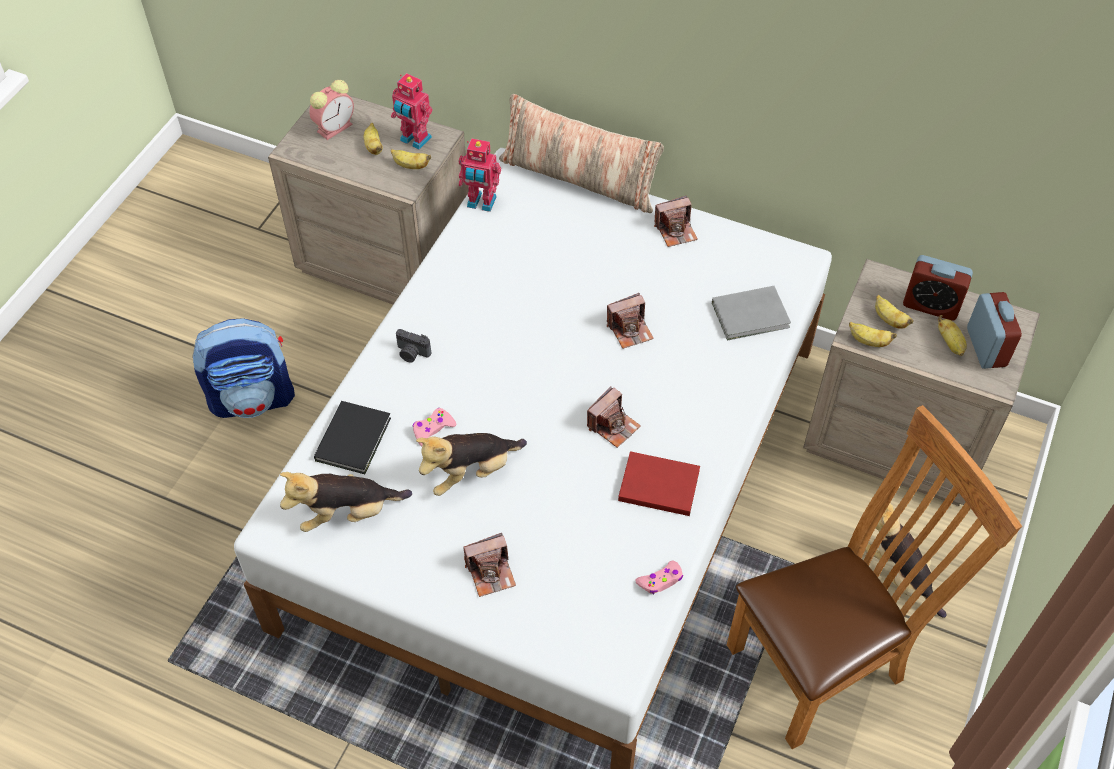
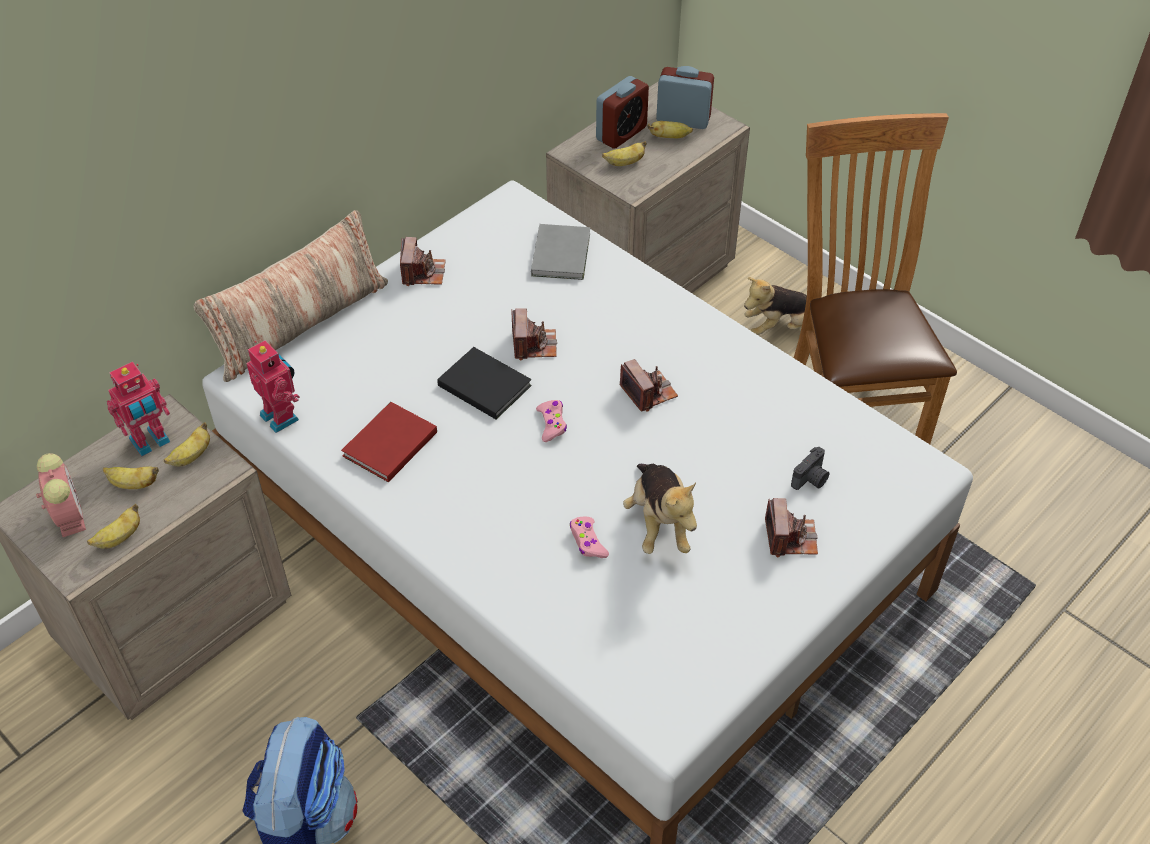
camera: 70 degrees left, 5 degrees down
(347, 514) = (670, 649): plush toy -> none
(355, 438) = (567, 617): black book -> black book (483, 384)
(412, 353) = (471, 535): camera -> camera (811, 479)
(481, 203) = (282, 416): toy robot -> toy robot turned 75 degrees counterclockwise
(657, 484) = (731, 380): red book -> red book (387, 445)
(660, 581) = (841, 410): pink game controller -> pink game controller (552, 424)
(868, 341) = (642, 183): banana -> banana (119, 538)

